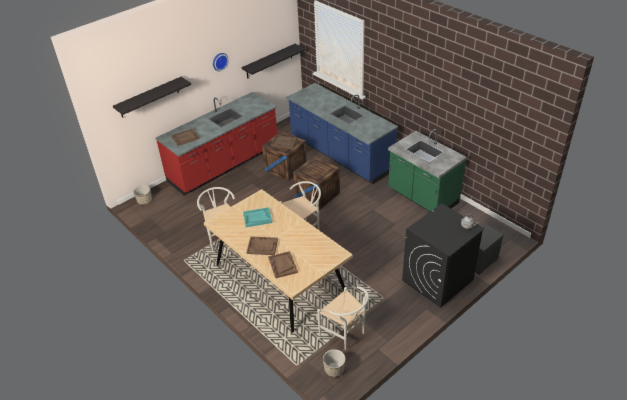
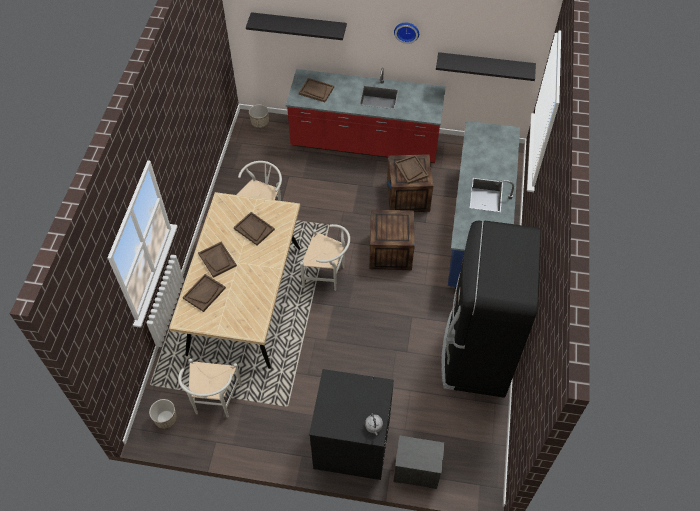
camera: 50 degrees right, 15 degrees up
(257, 218) = (254, 229): turquoise tray -> brown tray
(422, 197) = (475, 353): green counter -> black fridge

